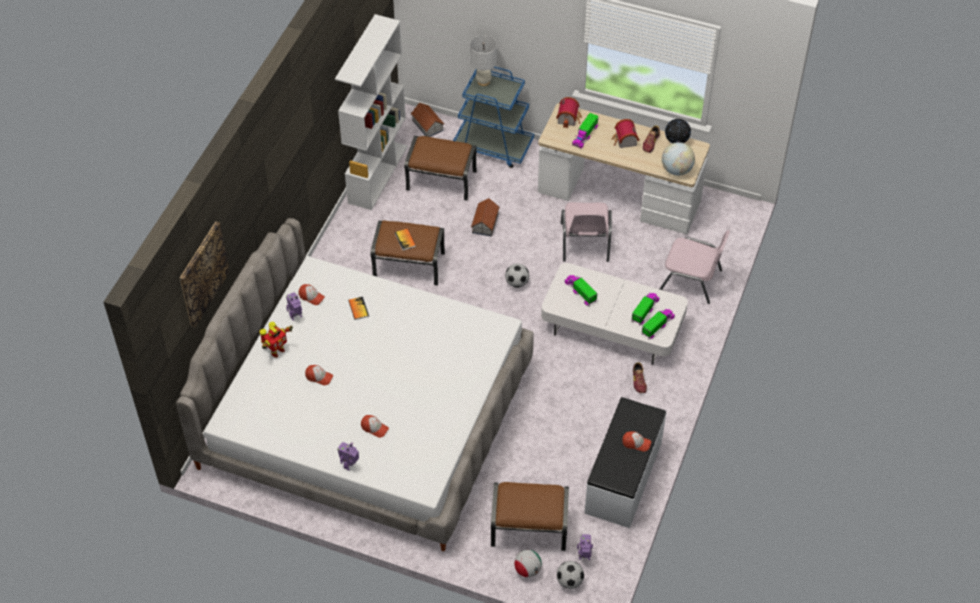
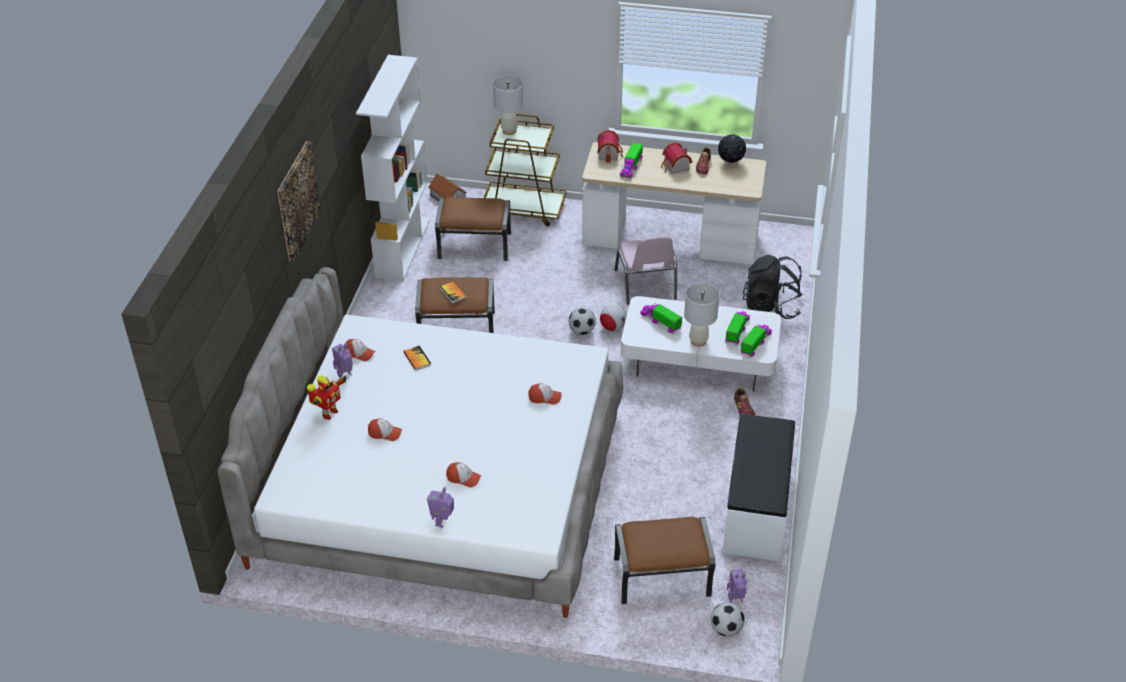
camera: 10 degrees left, 10 degrees down
(203, 274) = (236, 308): picture -> picture (297, 201)
(485, 223) = (532, 279): toy house -> none
(493, 146) = (524, 209): blue cart -> brown cart
(527, 570) = (672, 624): football -> football (613, 327)
(608, 316) = (698, 341): none -> white table lamp
(636, 443) = (772, 457): cap -> cap (545, 398)
(676, 170) = (738, 187): globe -> none
(692, 280) = (771, 306): pink chair -> black backpack

